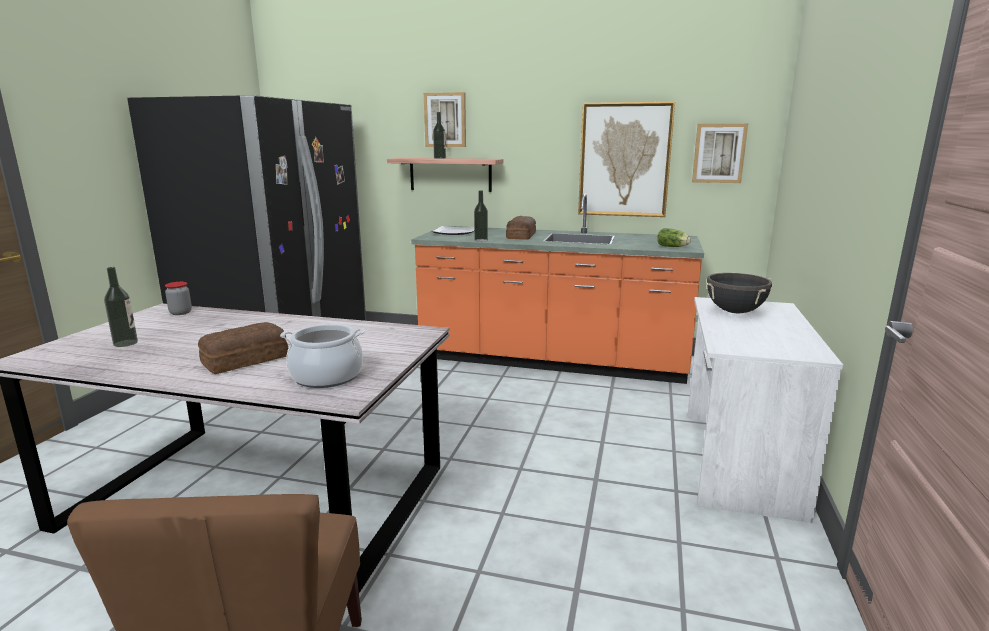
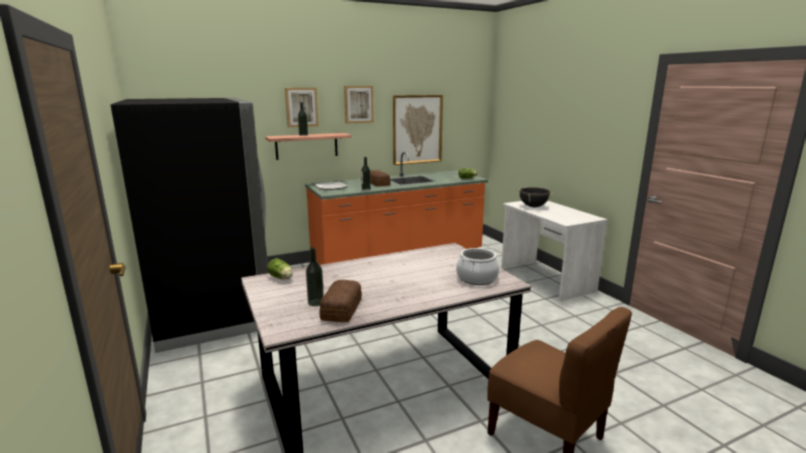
camera: 40 degrees left, 0 degrees up
(180, 313) = (281, 278): jar -> lettuce
(244, 360) = (416, 286): bread -> bread (340, 309)
(719, 153) = (463, 123): picture -> picture (358, 104)

